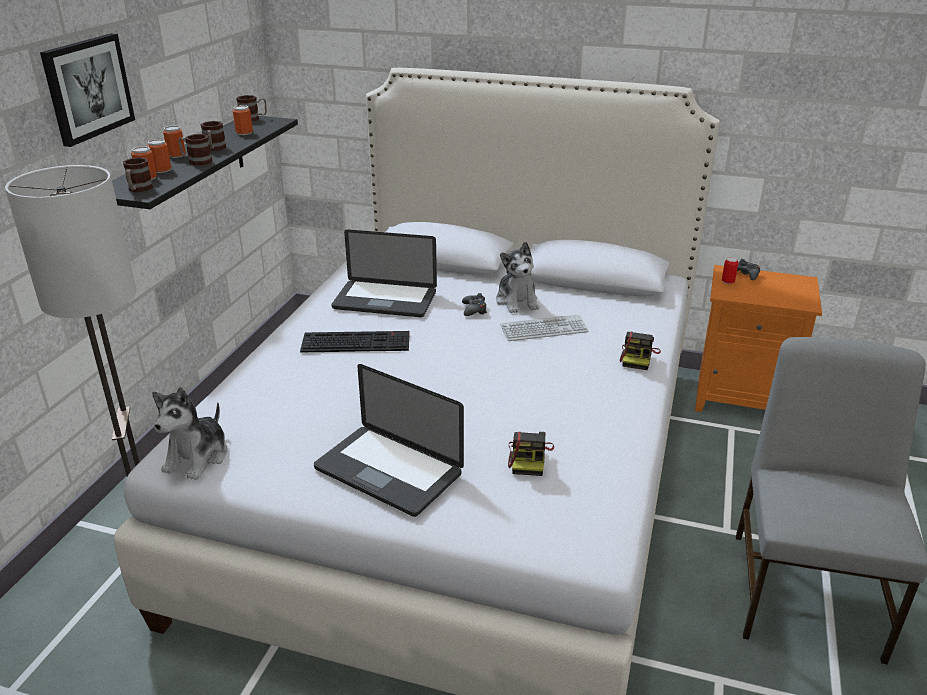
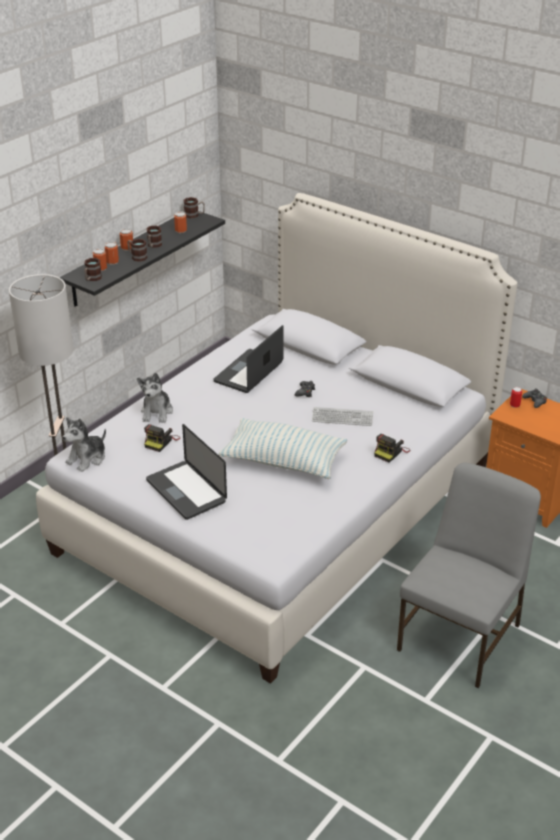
camera: 20 degrees right, 5 degrees up
(87, 88) = (71, 212): picture -> none
(357, 342) = (213, 401): keyboard -> none
(385, 300) = (248, 372): laptop -> laptop turned 90 degrees clockwise
(505, 397) = (283, 461): none -> pillow
(517, 301) = (340, 391): plush toy -> plush toy (157, 412)
(529, 458) = (271, 502): camera -> camera (161, 441)

